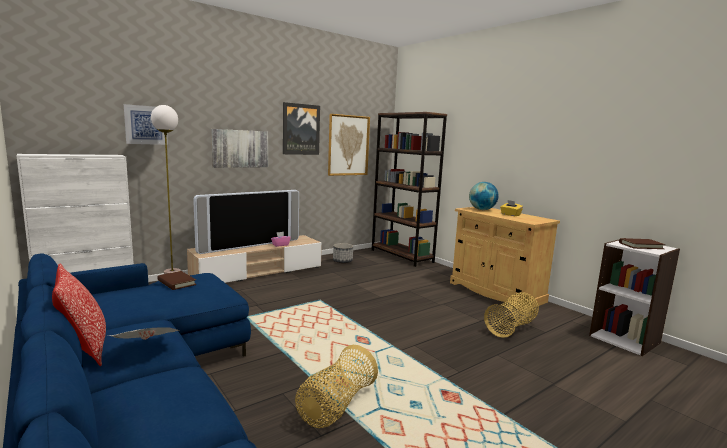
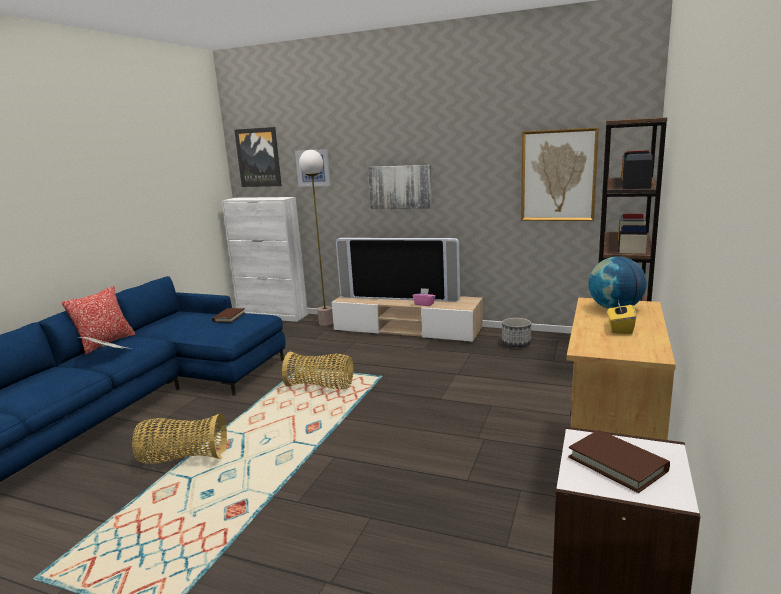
camera: 60 degrees right, 5 degrees up
(301, 129) = (477, 158): picture -> picture (258, 157)
(511, 327) = (478, 510): basket -> basket (321, 386)

